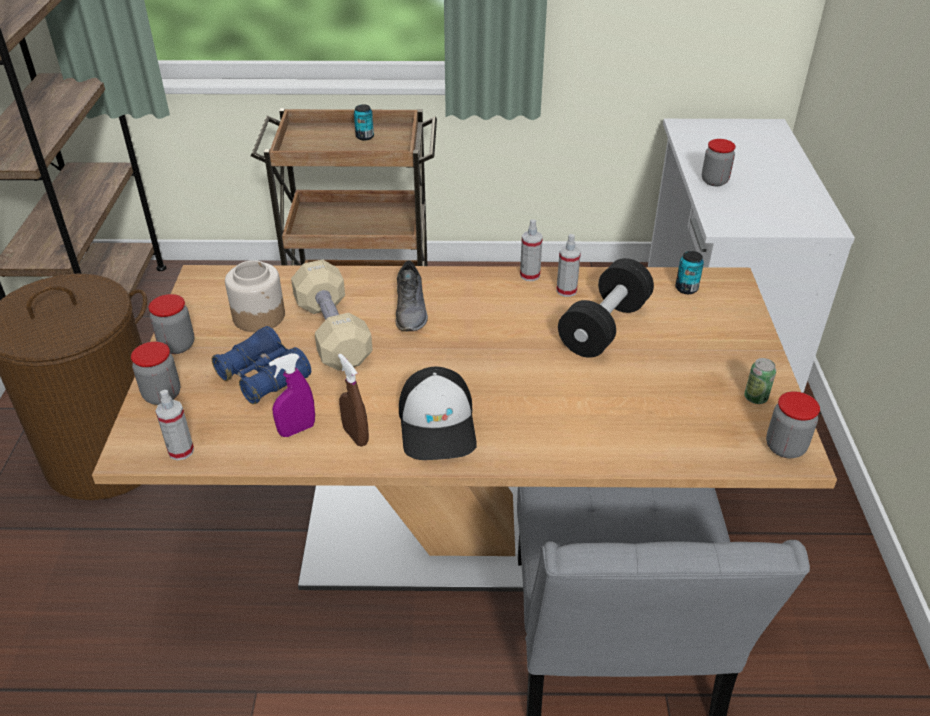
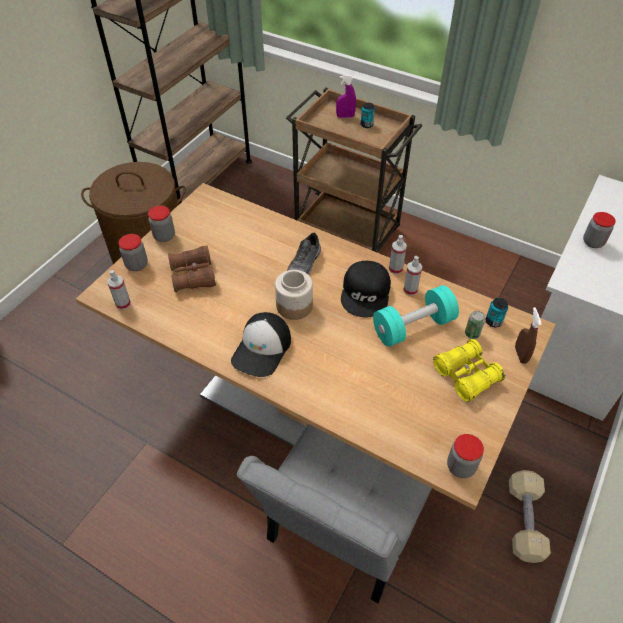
camera: 30 degrees right, 10 degrees up
(259, 316) = (218, 234): jar -> jar (294, 305)
(264, 377) = (193, 276): blue binoculars -> brown binoculars
(297, 430) = (187, 317): purple spray bottle -> purple spray bottle (345, 116)
(332, 332) = (249, 262): beige dumbbell -> beige dumbbell (524, 521)
(355, 436) = (213, 335): brown spray bottle -> brown spray bottle (520, 355)
(517, 313) = (366, 293): none -> black cap
(604, 327) = (413, 327): black dumbbell -> turquoise dumbbell
(706, 353) = (466, 375): none -> yellow binoculars
(755, 398) = (471, 423): can -> can (472, 334)

